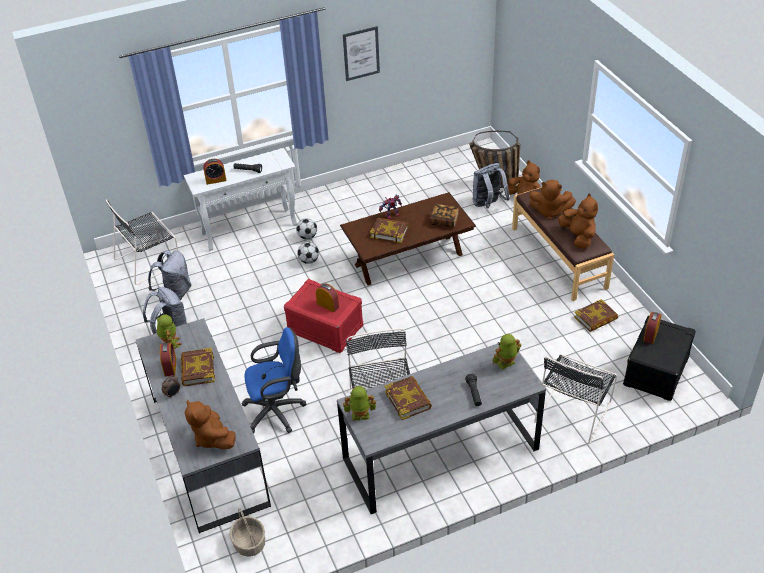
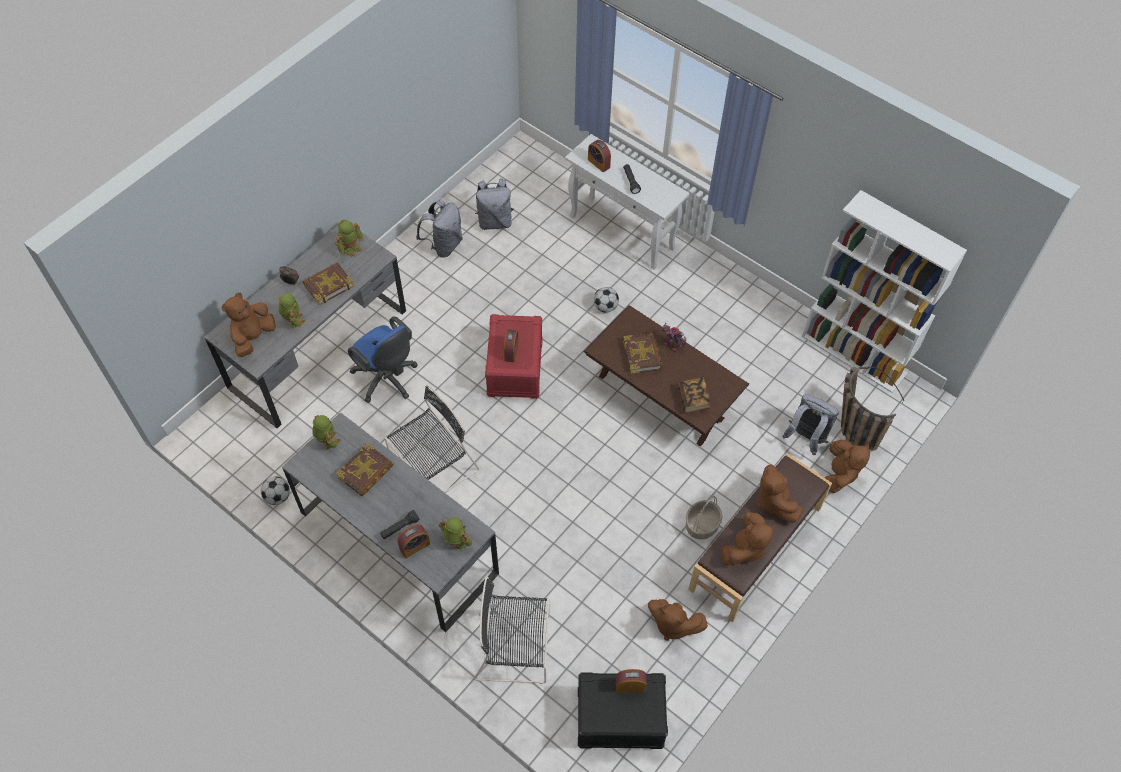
camera: 60 degrees right, 15 degrees up
(149, 261) = (528, 177): black chair -> none
(170, 367) = (322, 263): alarm clock -> alarm clock (414, 546)
(216, 404) = (293, 320): none -> toy robot
(250, 543) = (231, 432): basket -> basket (702, 525)
(307, 237) = (641, 288): football -> football (278, 497)
(361, 53) = (818, 176): picture -> none
(439, 161) = (854, 354): none -> white bookcase
(596, 318) = (672, 624): book -> brown plush toy

